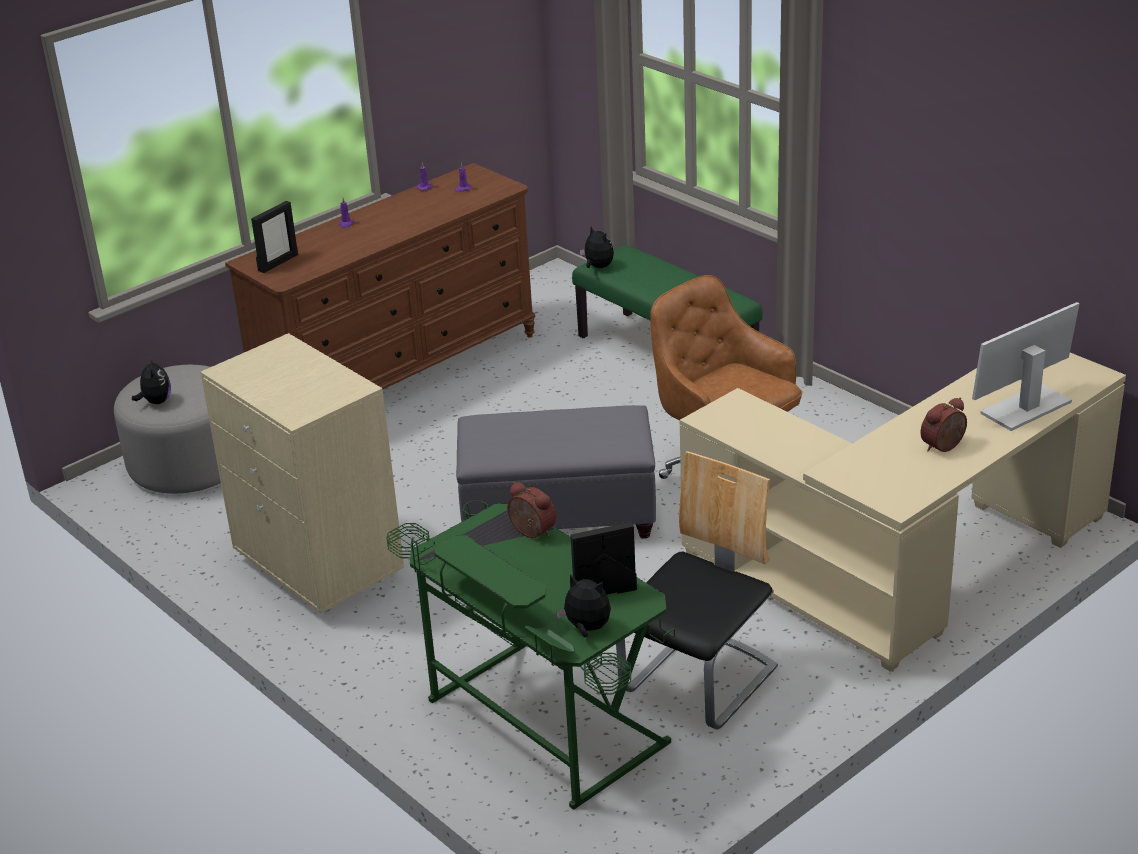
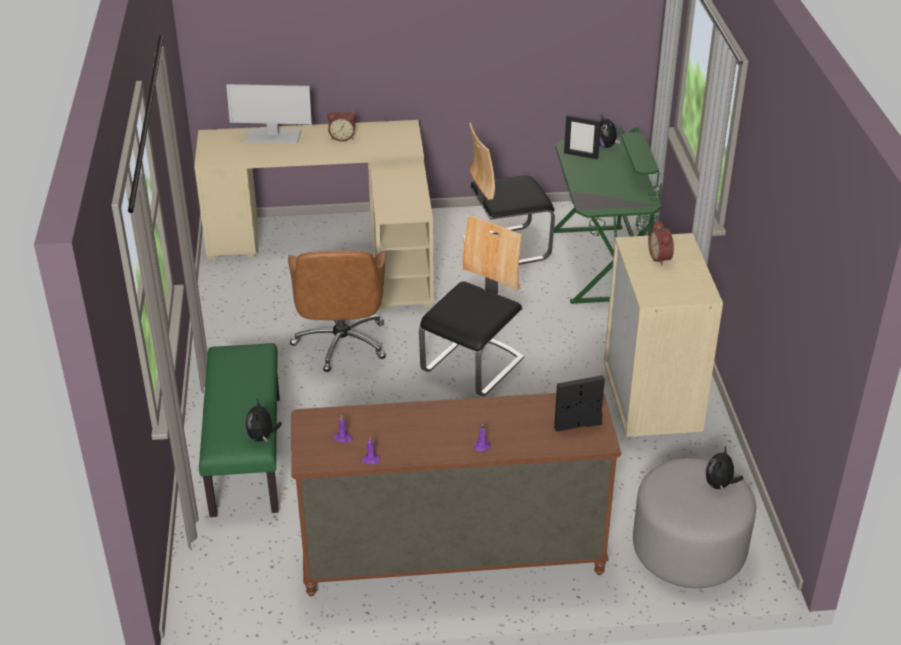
camera: 145 degrees left, 5 degrees up
(531, 532) = (585, 193): alarm clock -> alarm clock (661, 257)
(557, 516) = (473, 365): grey ottoman -> chair

